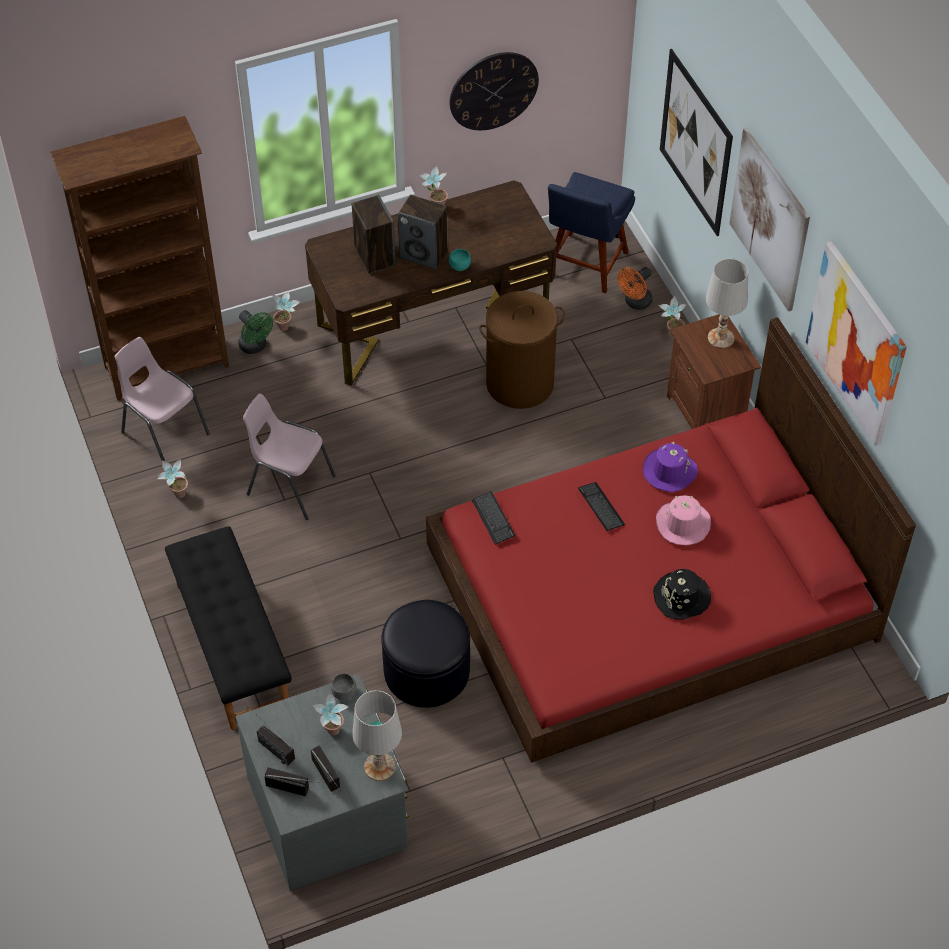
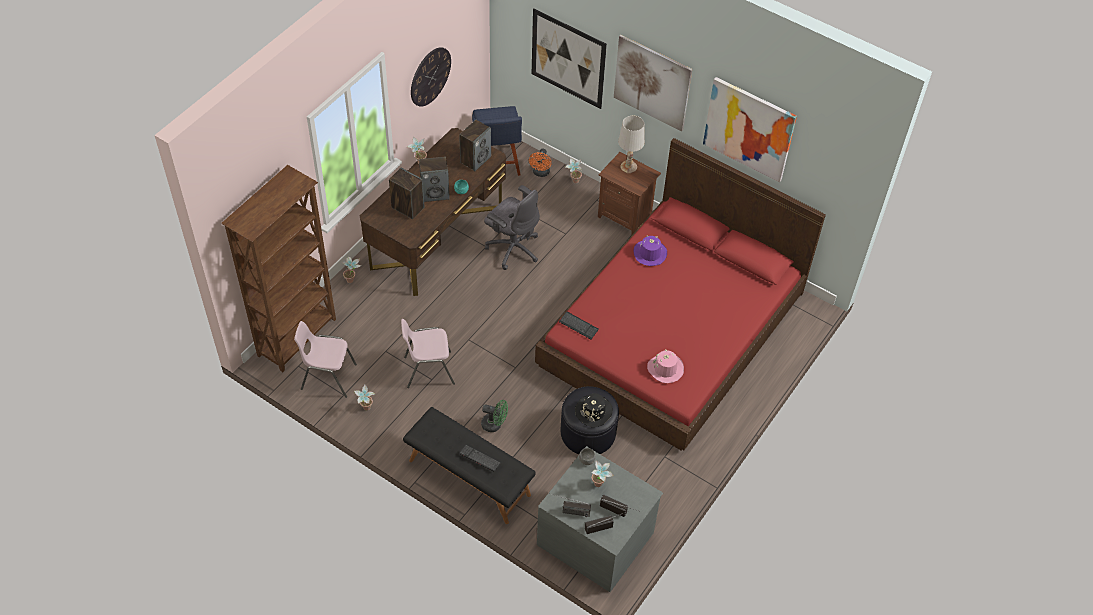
camera: 35 degrees left, 0 degrees up
(255, 346) = (342, 300): green fan -> green fan (495, 425)
(380, 766) = (638, 489): white table lamp -> none
(511, 234) = (475, 159): none -> speaker
(520, 383) = (513, 248): brown laundry basket -> grey office chair
(601, 507) = (630, 291): keyboard -> keyboard (480, 458)
(682, 524) = (679, 278): pink hat -> pink hat (665, 369)
(682, 597) = (708, 317): black hat -> black hat (594, 411)

